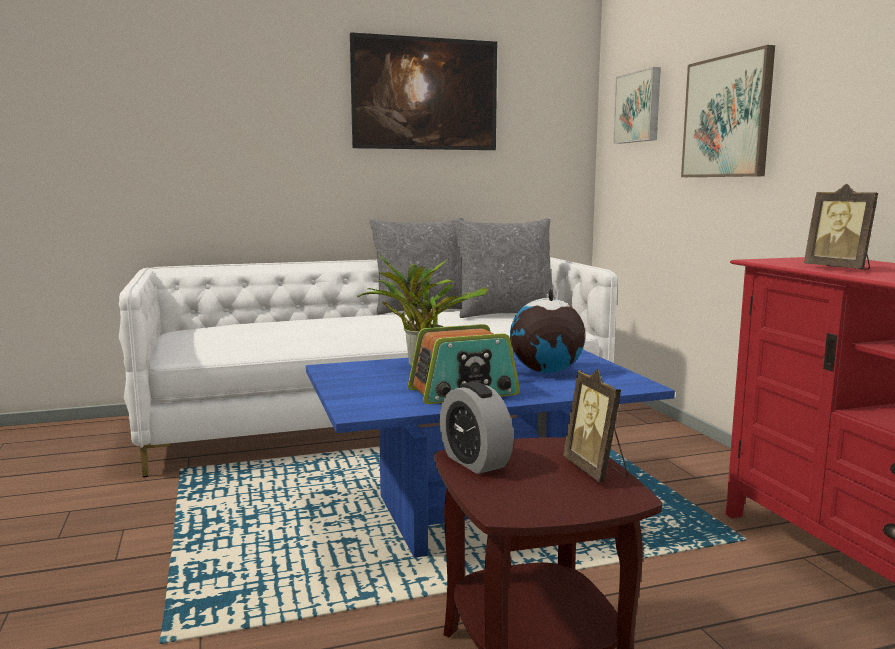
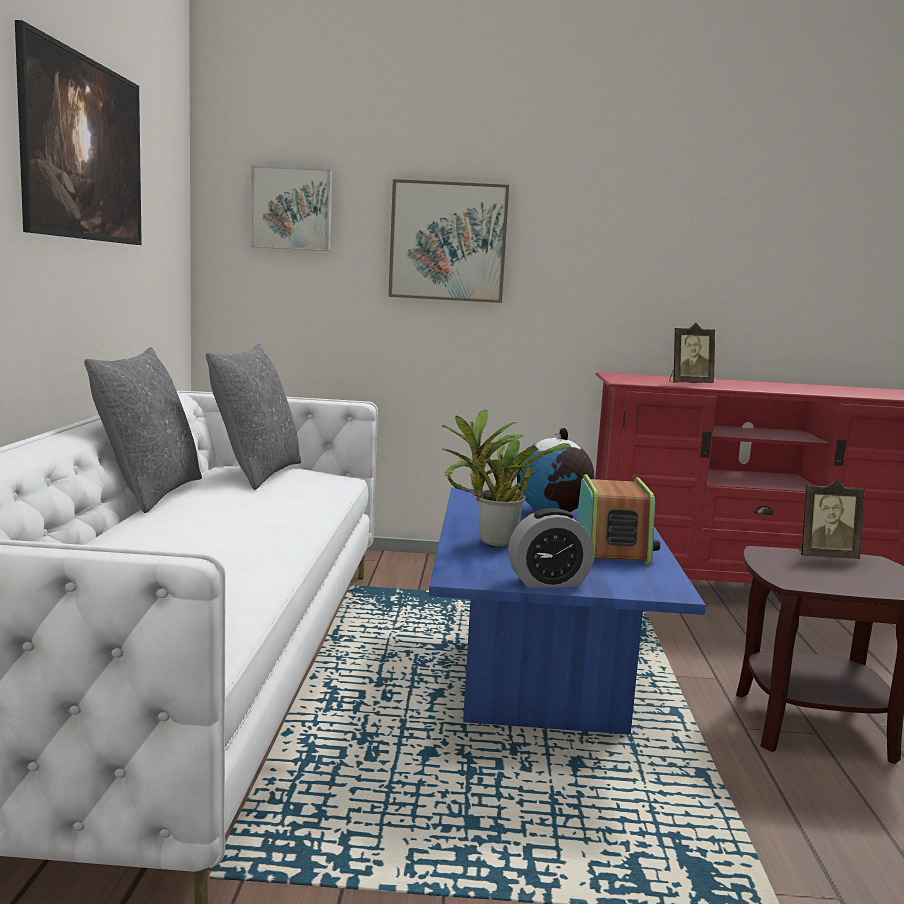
camera: 70 degrees left, 0 degrees up
(475, 462) = (808, 581): alarm clock -> alarm clock (548, 582)

